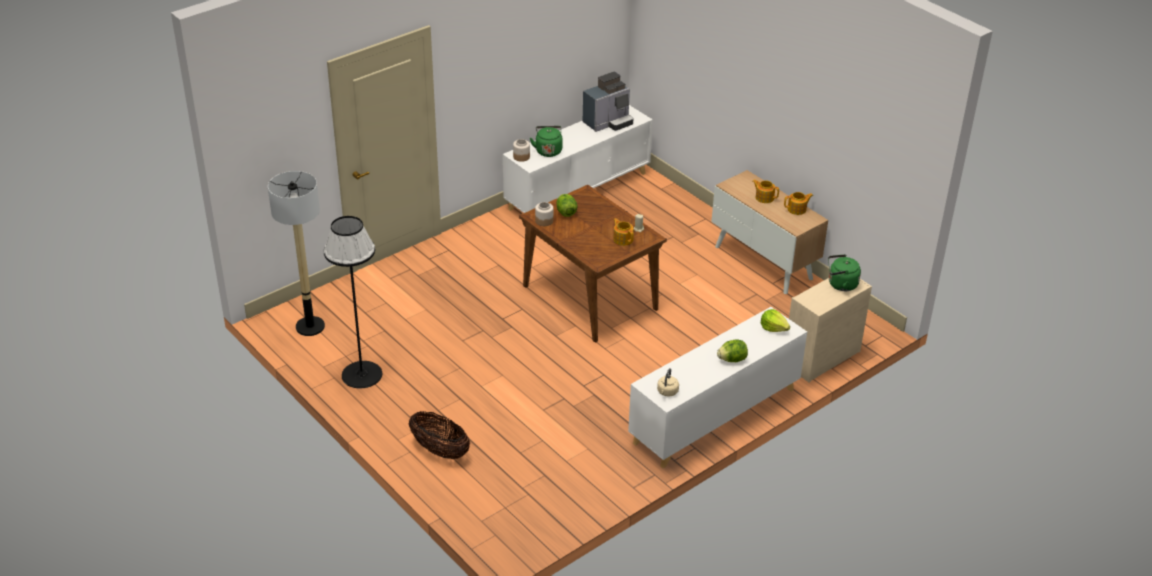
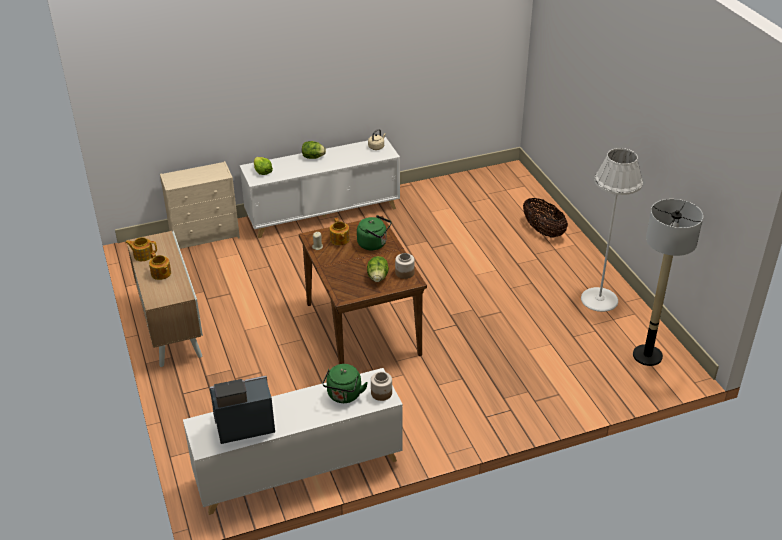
camera: 160 degrees left, 0 degrees up
(361, 374) = (599, 299): black floor lamp -> white floor lamp
(840, 284) = (183, 179): green kettle -> green kettle (374, 244)

